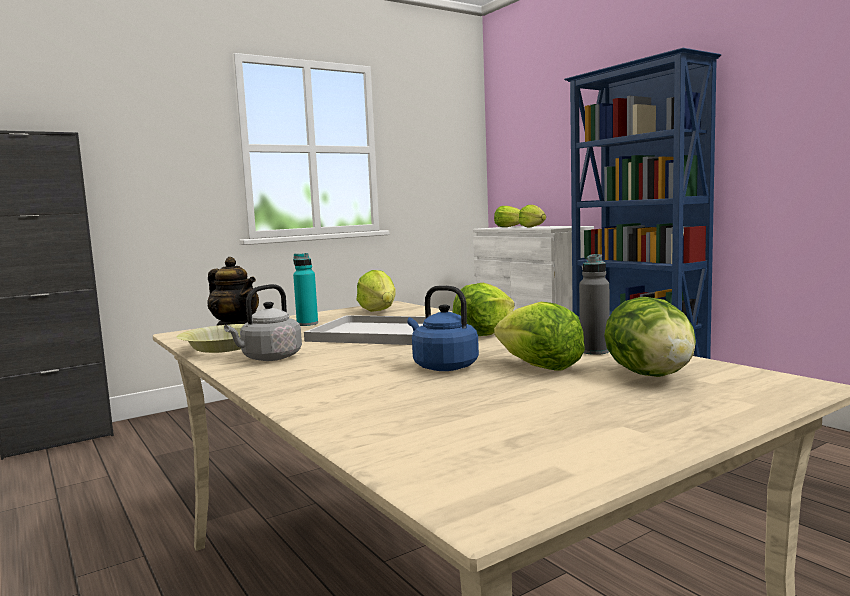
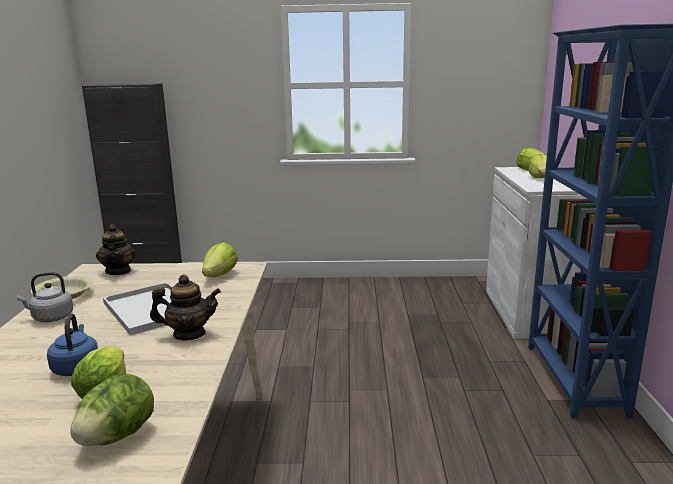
camera: 35 degrees right, 10 degrees up
(307, 324) = (153, 279): turquoise bottle -> none
(485, 333) = (189, 334): lettuce -> teapot
(594, 351) = (171, 390): grey bottle -> none

